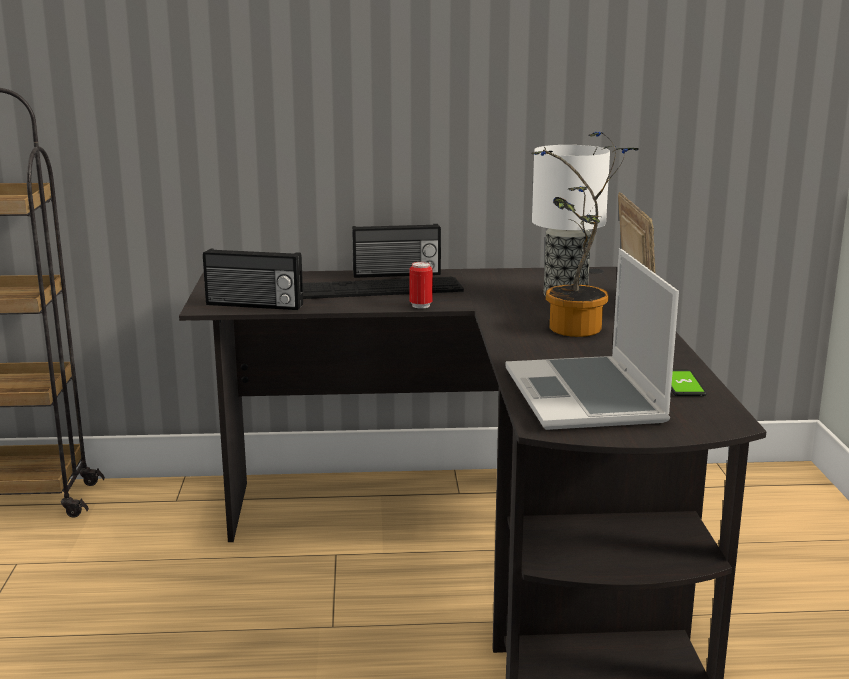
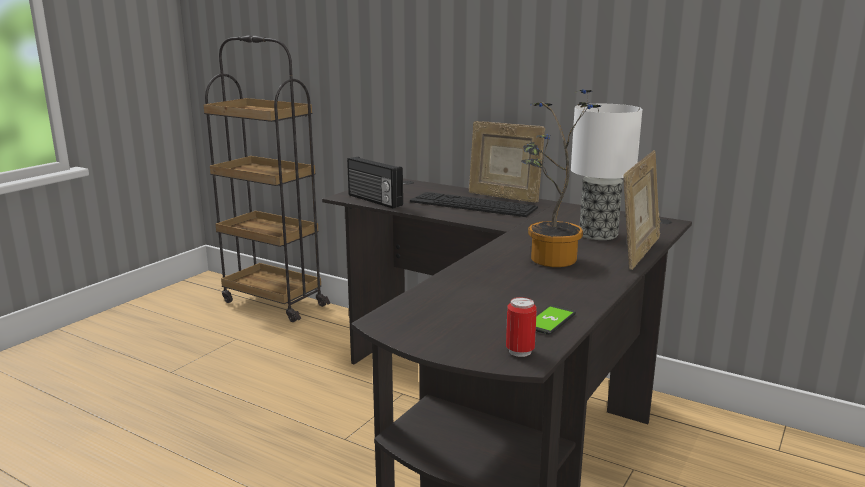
camera: 35 degrees right, 0 degrees up
(396, 274) = (503, 197): radio -> picture frame
(421, 305) = (475, 221): can -> can (520, 351)
(586, 397) = (454, 310): laptop -> none

